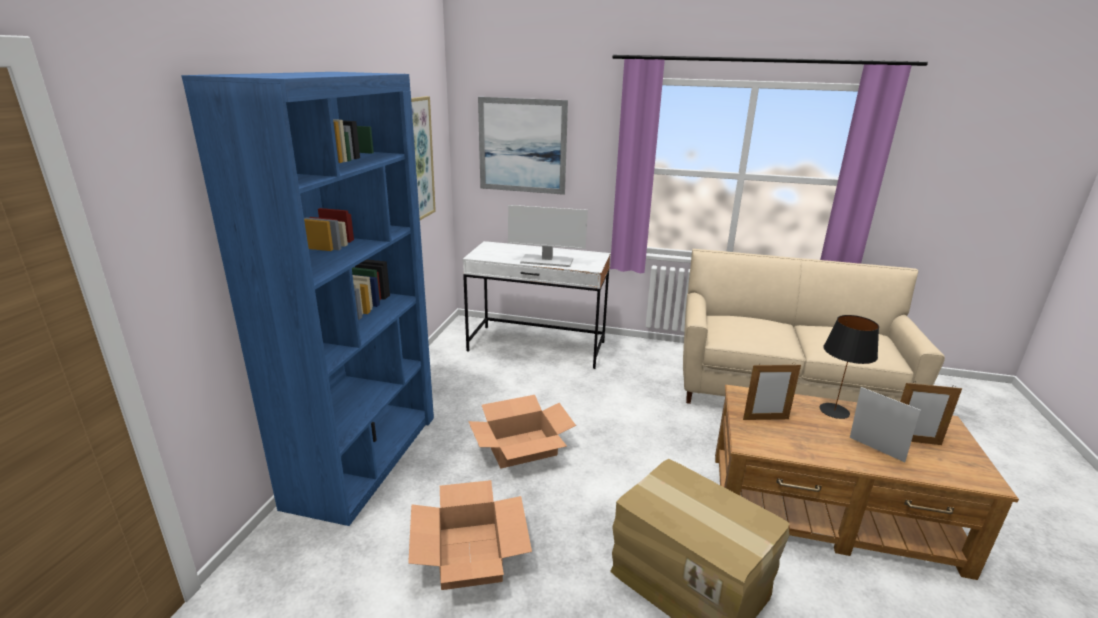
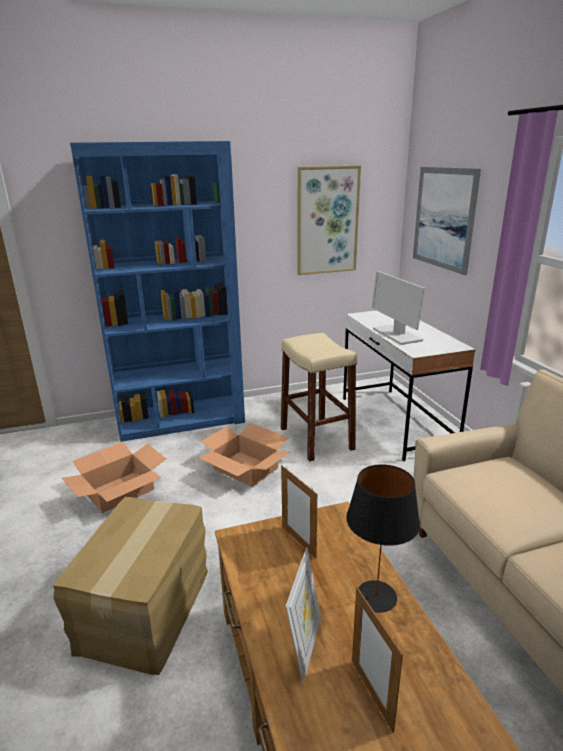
camera: 60 degrees right, 0 degrees up
(516, 391) = (316, 438): none -> beige stool

